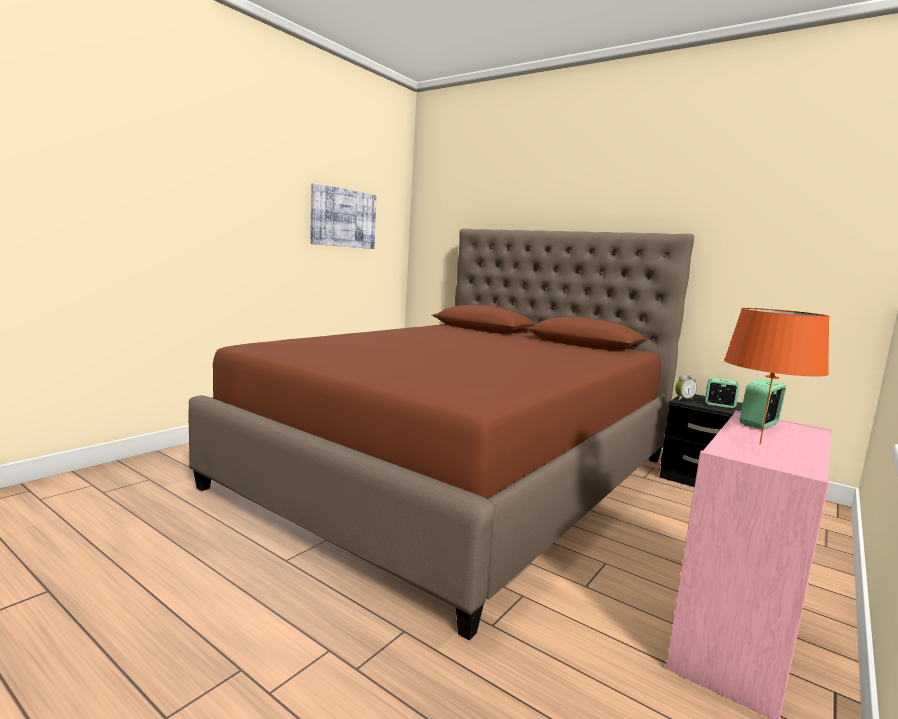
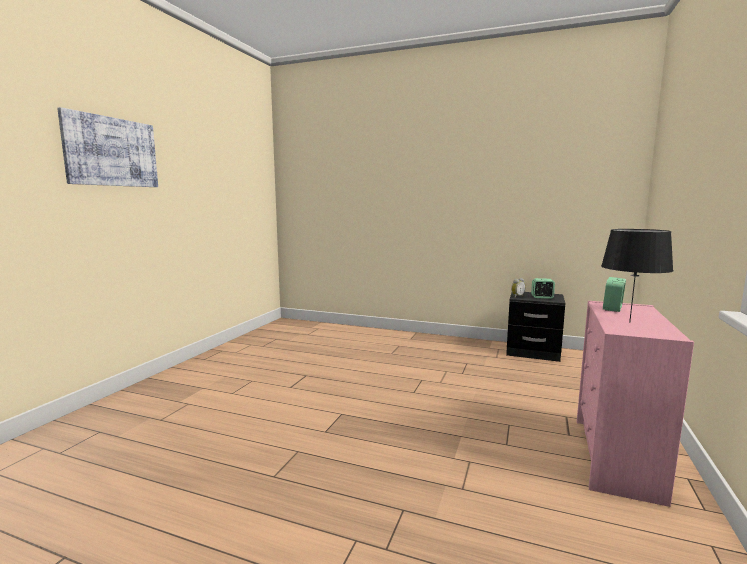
camera: 15 degrees left, 0 degrees up
(343, 218) = (225, 175): picture -> picture (111, 152)
(459, 472) = (366, 376): brown bed -> none
(758, 444) = (628, 322): orange table lamp -> black table lamp

